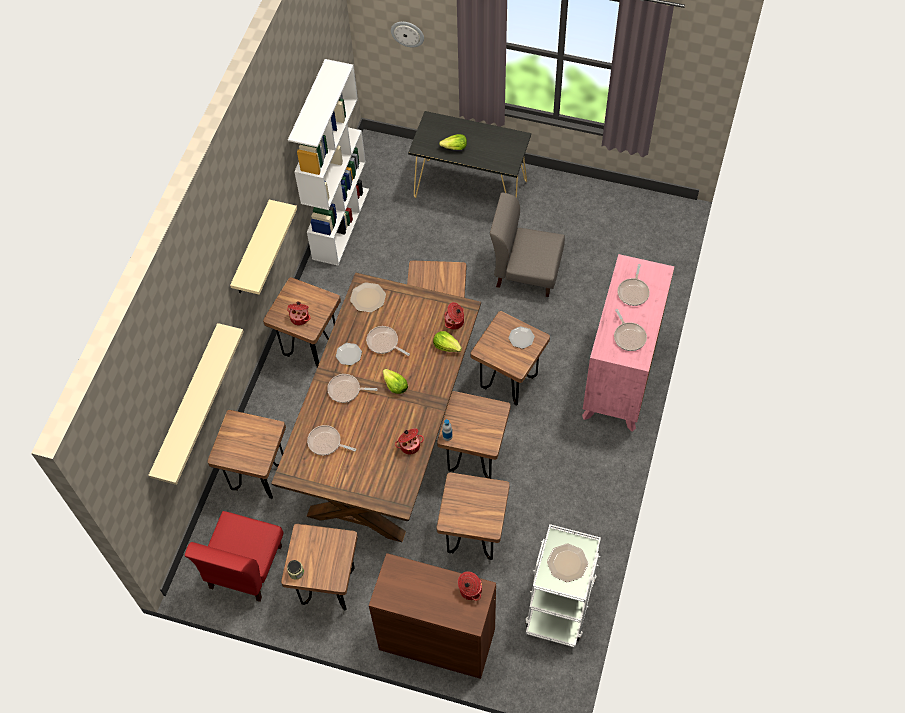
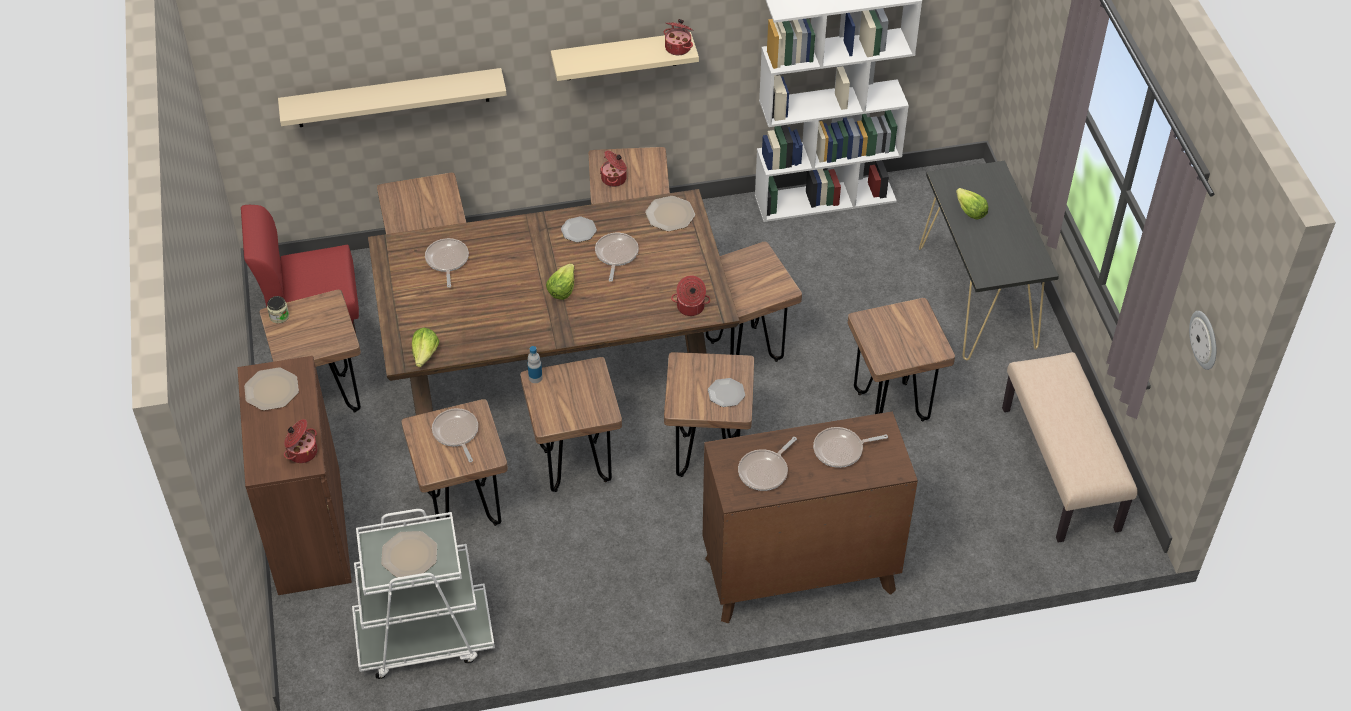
camera: 60 degrees right, 10 degrees down
(346, 390) = (528, 248): frying pan -> frying pan (456, 433)
(404, 590) = (272, 390): none -> plate
(407, 33) = (1041, 44): wall clock -> wall clock (1205, 339)
(409, 445) = (488, 335): cooking pot -> cooking pot (678, 47)
(447, 346) = (650, 314): lettuce -> lettuce (425, 354)
(526, 272) = (891, 406): grey chair -> brown stool
(616, 215) = (1061, 469): none -> beige bench
(620, 376) = (799, 574): pink dresser -> brown dresser

